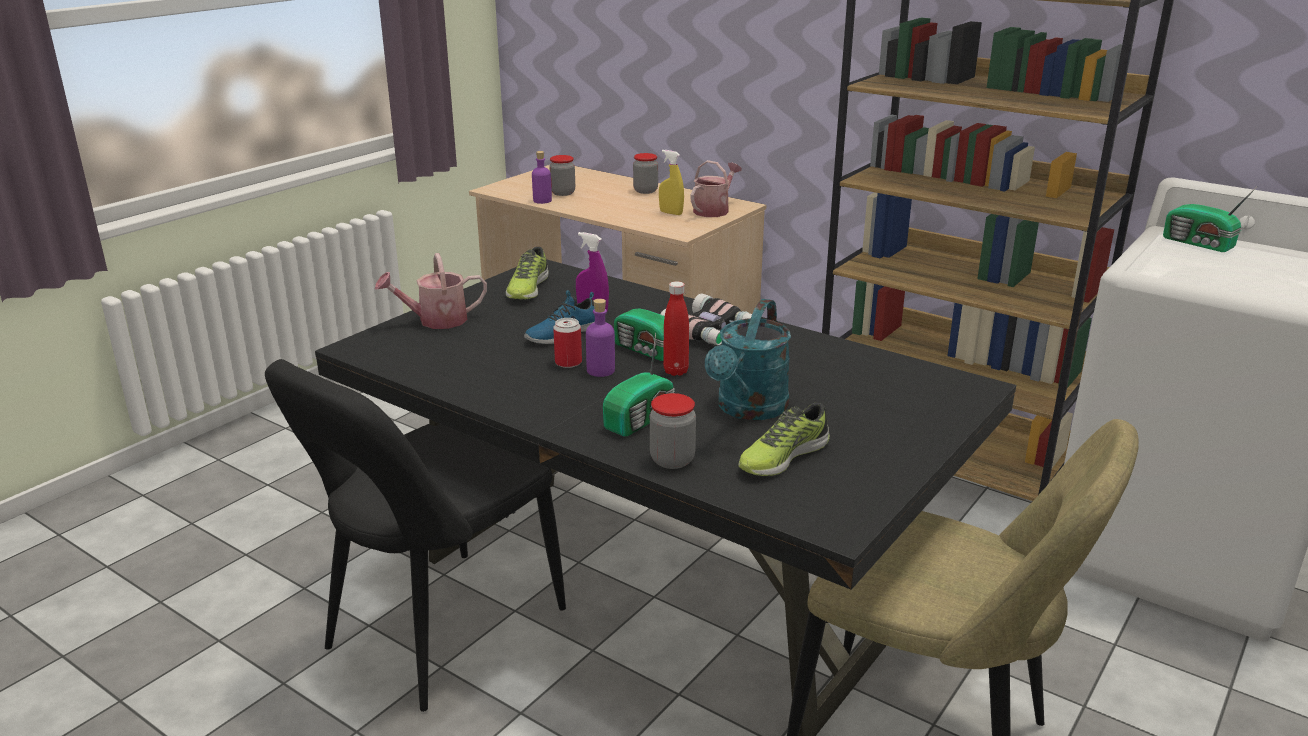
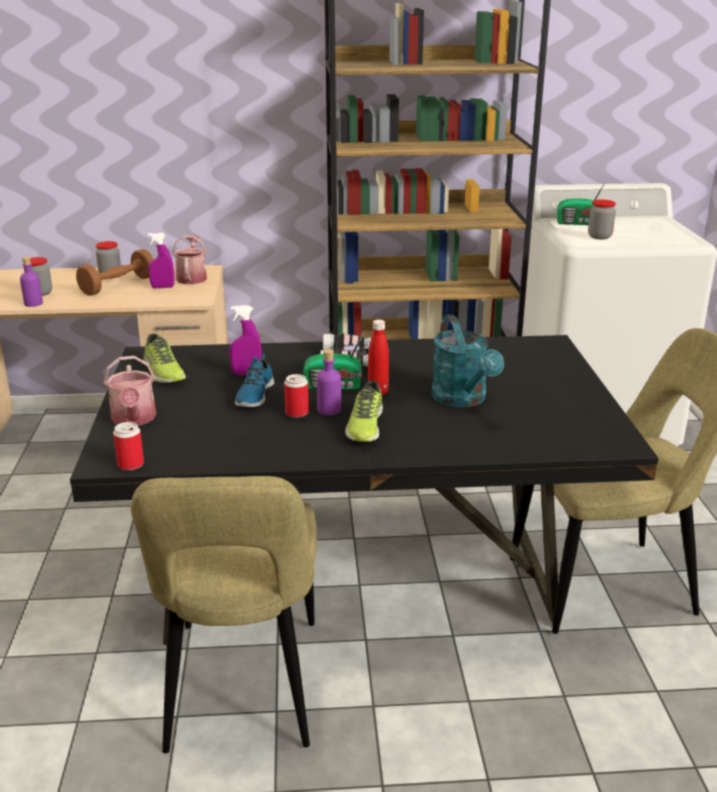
camera: 40 degrees left, 0 degrees up
(369, 356) = (130, 464): none -> can
(435, 321) = (134, 419): watering can -> watering can turned 45 degrees counterclockwise
(437, 634) = (242, 691): black chair -> beige chair
(635, 202) = (118, 285): none -> brown dumbbell
(642, 419) = (414, 430): radio -> none
(671, 213) = (162, 287): yellow spray bottle -> purple spray bottle
(672, 460) = (477, 446): jar -> jar (599, 237)
(782, 456) = (530, 419): shoe -> shoe (365, 426)

